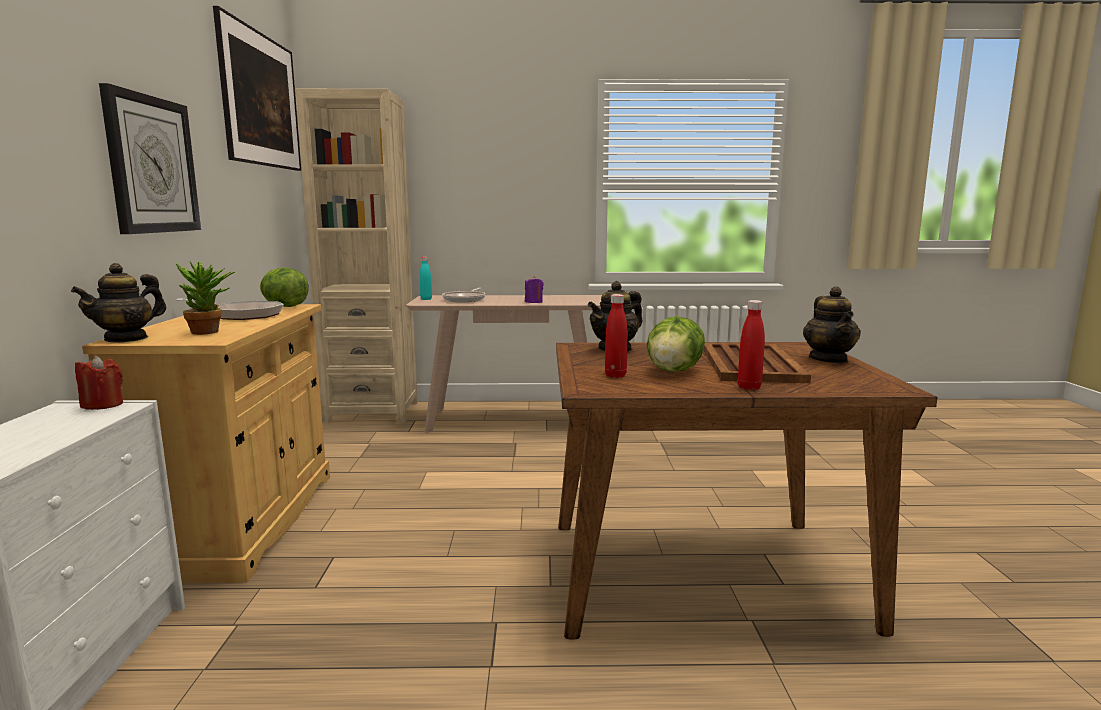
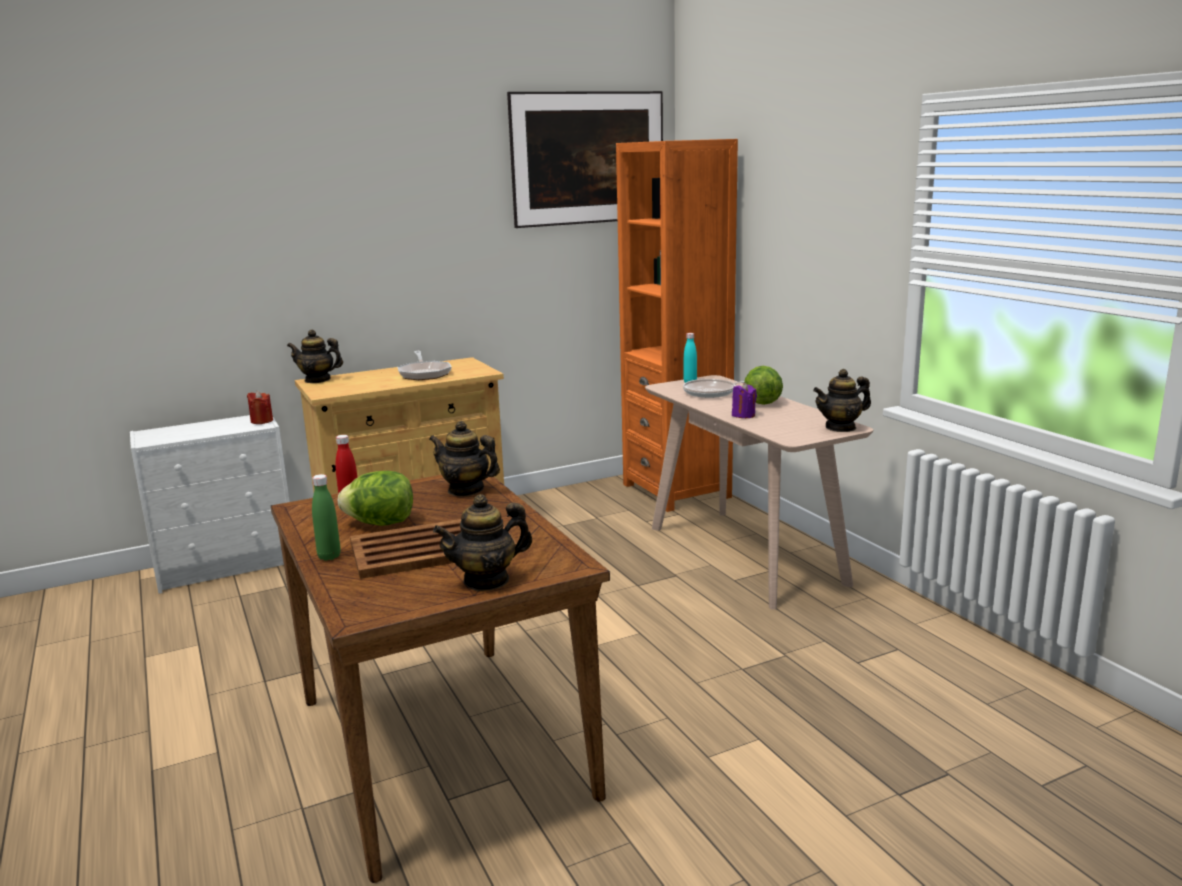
camera: 65 degrees right, 5 degrees up
(152, 165) = (396, 249): wall clock -> none
(210, 332) = (351, 386): potted plant -> none
(284, 306) = (477, 370): lettuce -> lettuce (762, 402)
(372, 412) = (676, 490): beige bookcase -> orange bookcase
(594, 297) = (841, 427): none -> teapot
(749, 387) = (329, 556): red bottle -> green bottle

